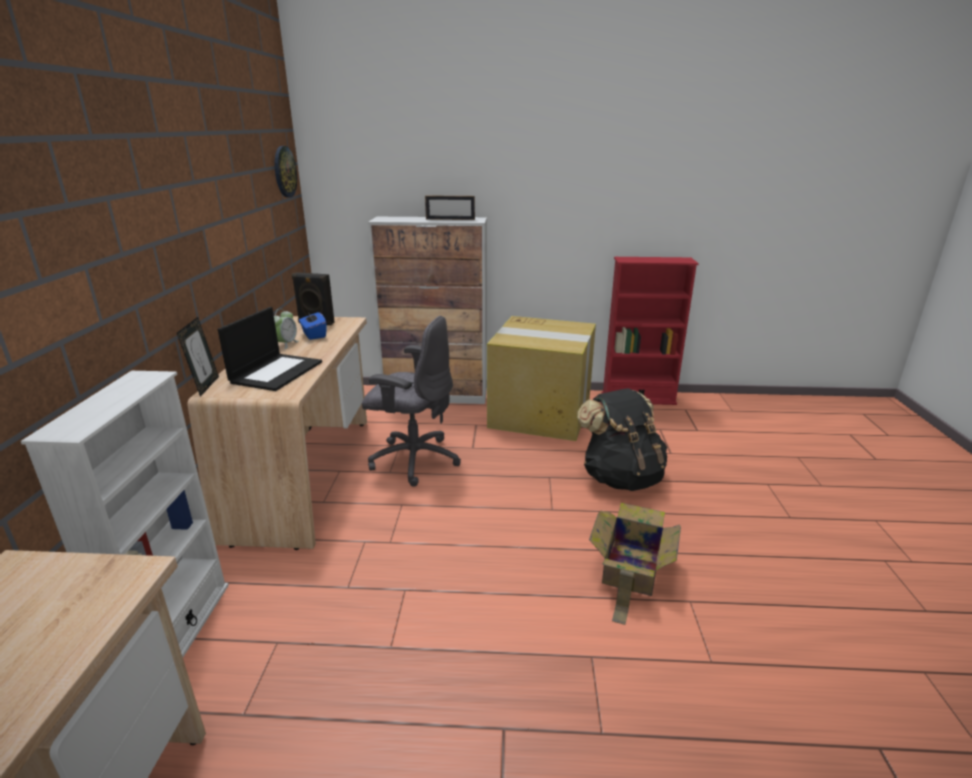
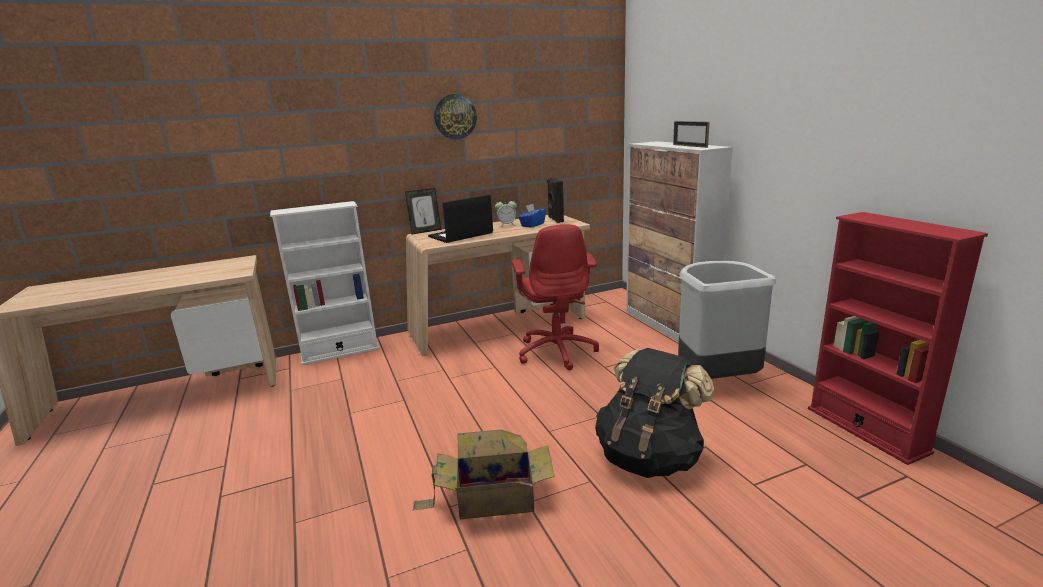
camera: 65 degrees right, 5 degrees down
(276, 372) = (460, 235): laptop -> laptop turned 150 degrees clockwise
(284, 172) = (593, 100): wall clock -> wall clock (455, 116)
(414, 459) = (557, 351): grey office chair -> red office chair
(541, 414) = (715, 380): cardboard box -> grey trash can

